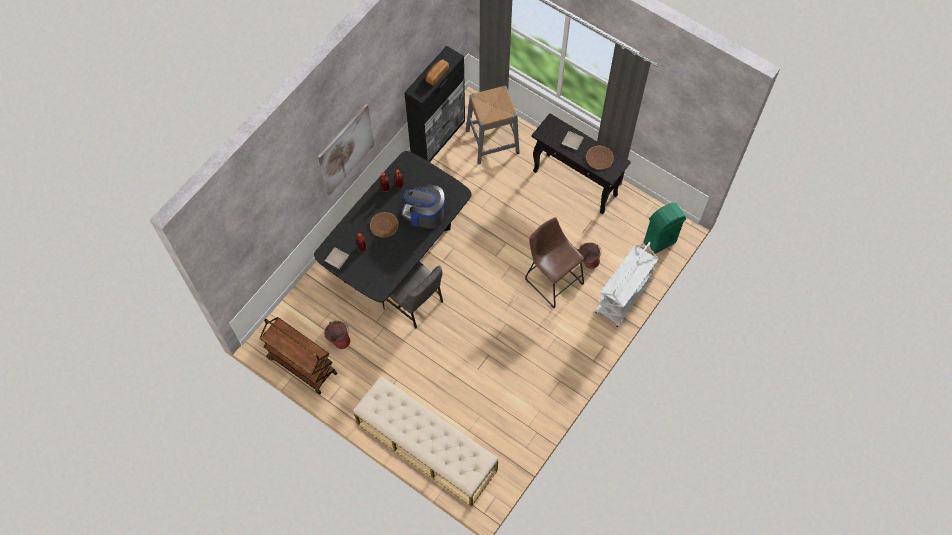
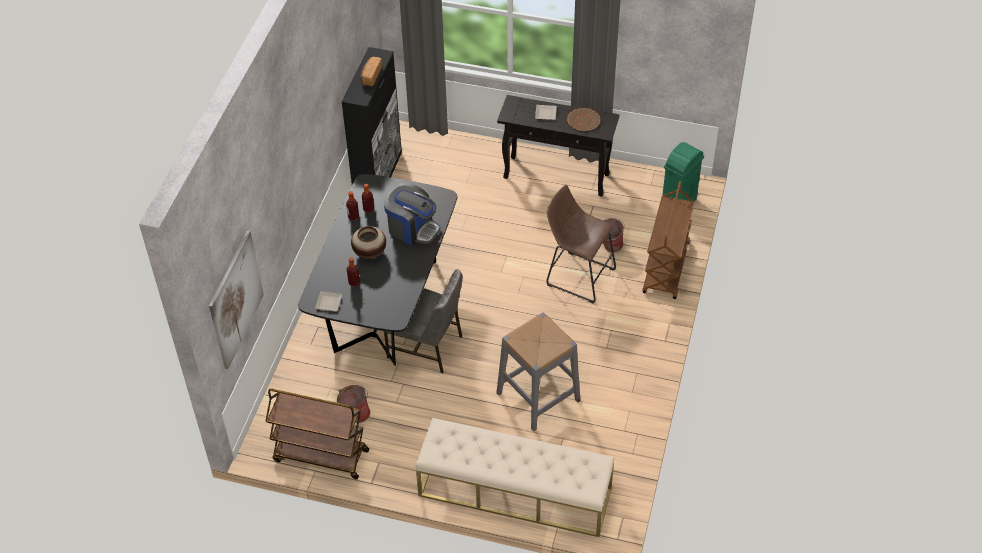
camera: 20 degrees left, 15 degrees down
(346, 149) = (301, 170): picture -> picture (236, 299)
(384, 225) = (370, 253): brown plate -> vase
(424, 214) = (412, 228): coffee machine -> coffee machine turned 150 degrees counterclockwise
(492, 141) = (443, 163): grey stool -> grey stool (538, 396)
(623, 297) = (666, 269): white cart -> brown cart

